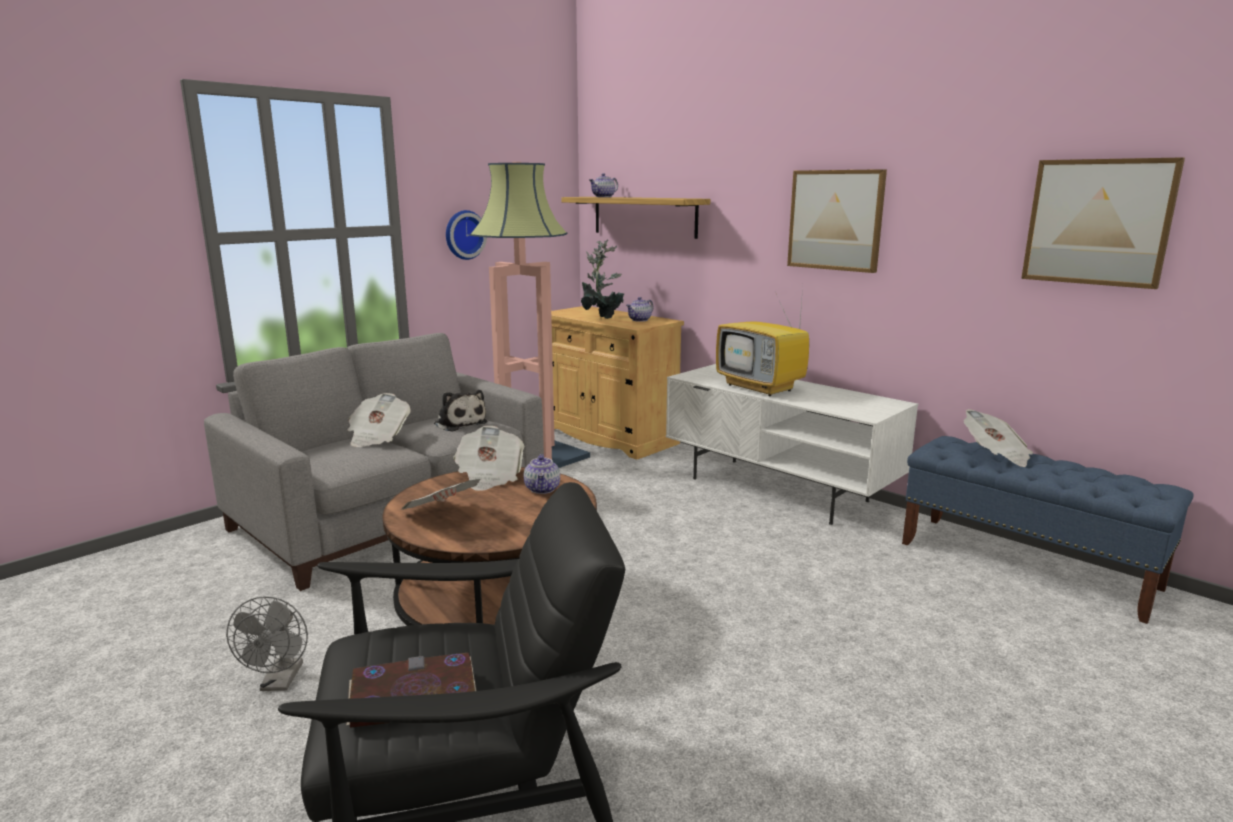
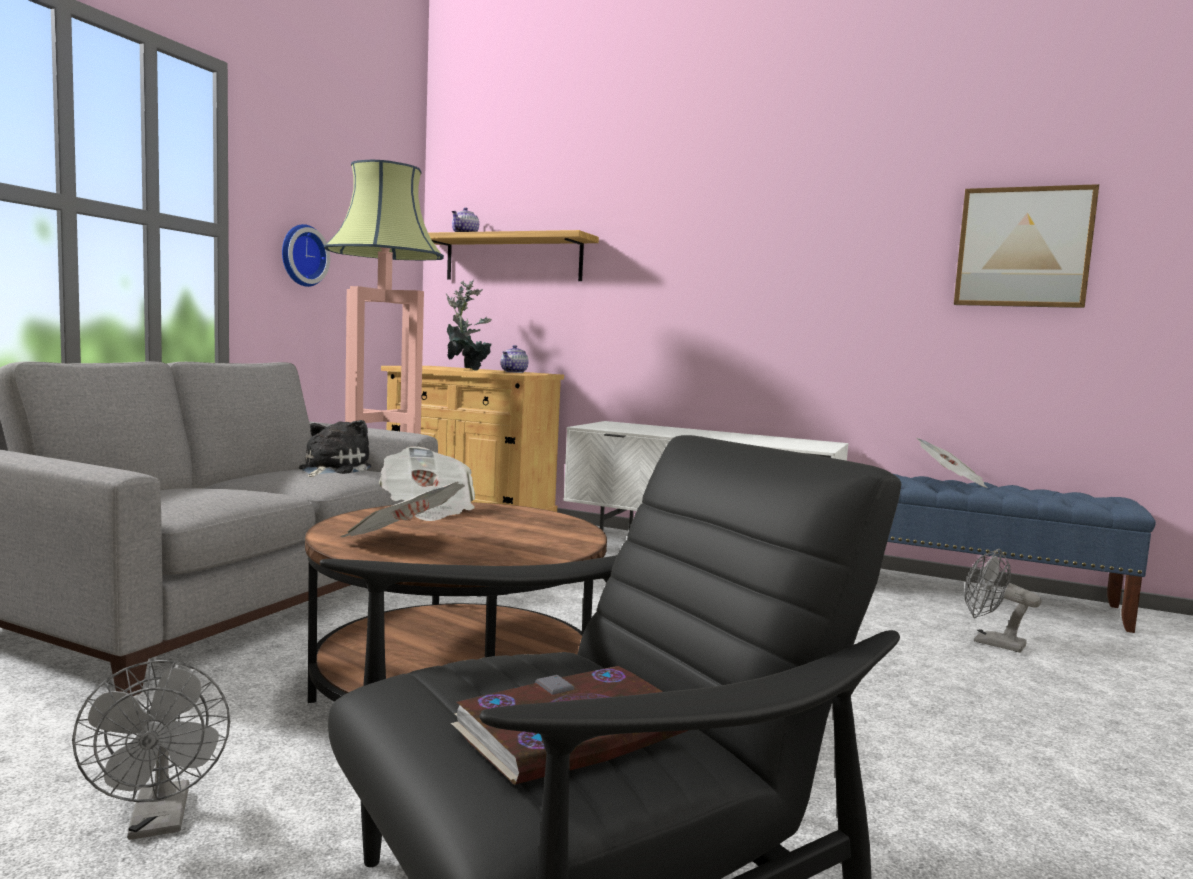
camera: 20 degrees left, 10 degrees down
(378, 437) = (225, 479): newspaper -> none
(459, 423) = (331, 469): plush toy -> plush toy turned 105 degrees counterclockwise
(543, 489) = (513, 517): teapot -> none
(761, 388) = (682, 433): television -> none
(835, 220) = (749, 255): picture -> none
(972, 617) = (990, 642): none -> grey fan

